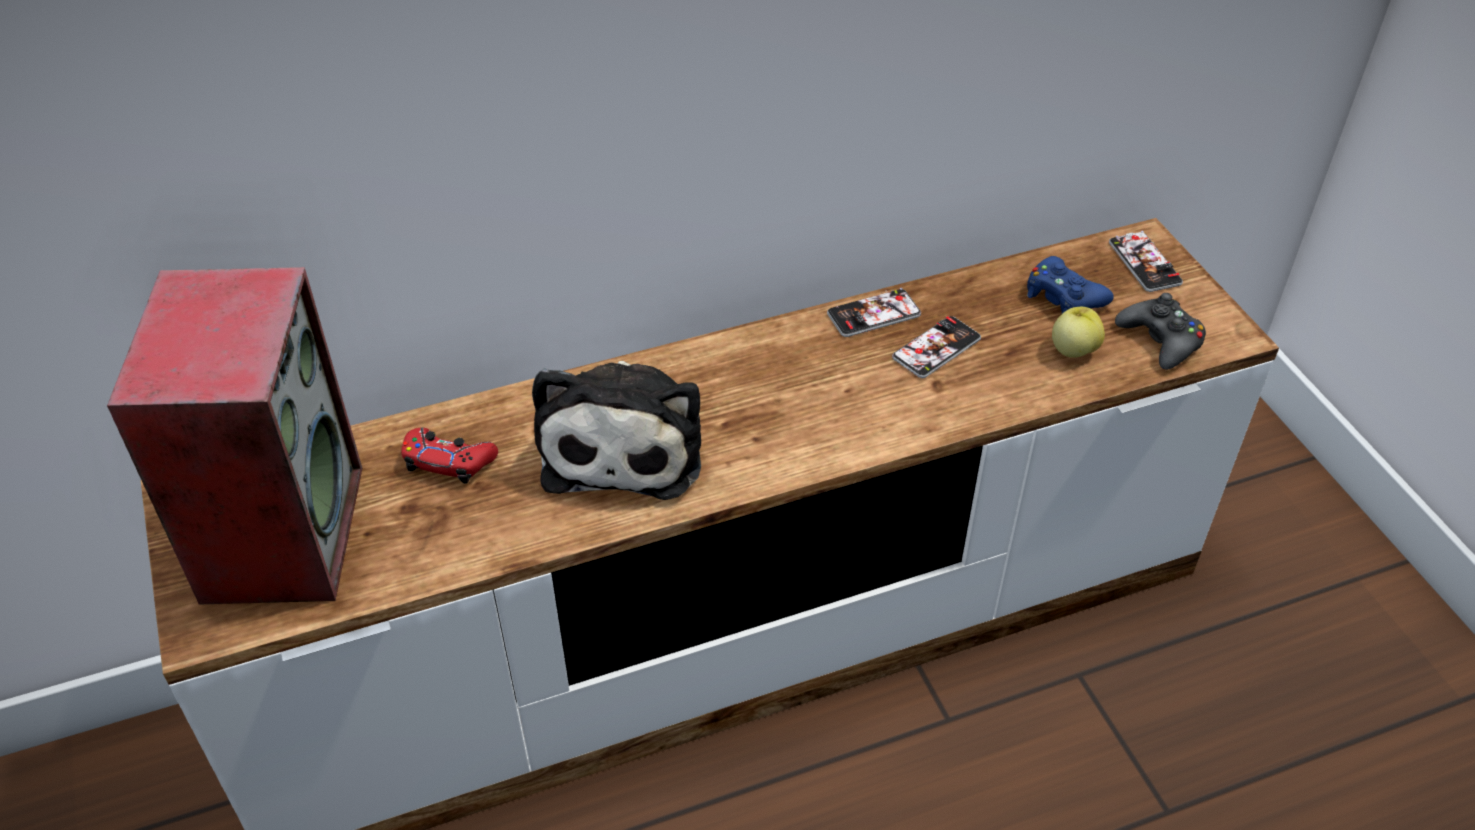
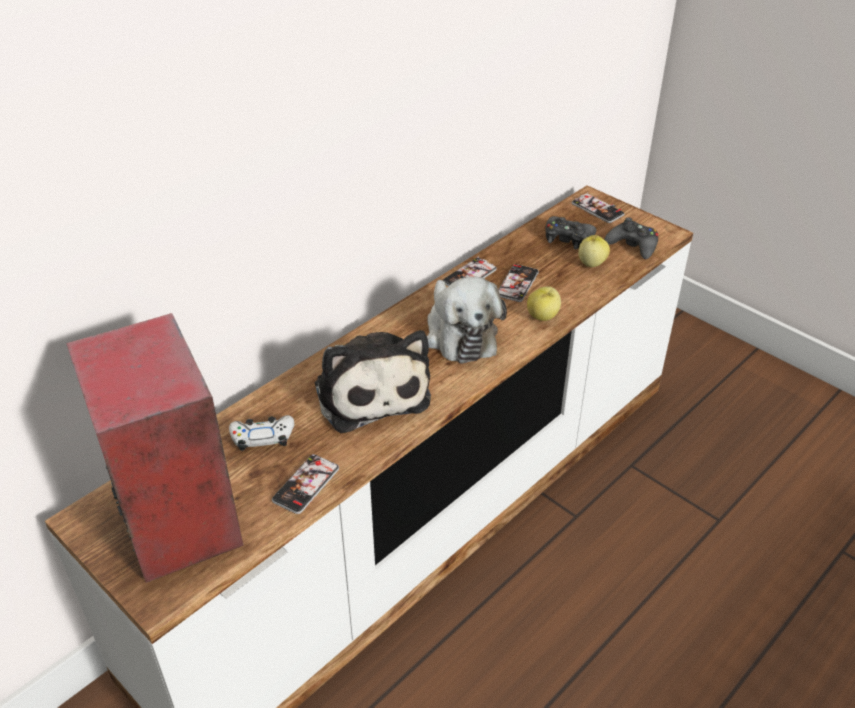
camera: 25 degrees left, 5 degrees down
(449, 461) = (263, 437): red game controller -> white game controller
(459, 547) = (306, 484): none -> phone
(800, 399) = (459, 333): none -> plush toy
(940, 412) = (543, 316): none -> apple
(1063, 297) = (567, 238): blue game controller -> black game controller

